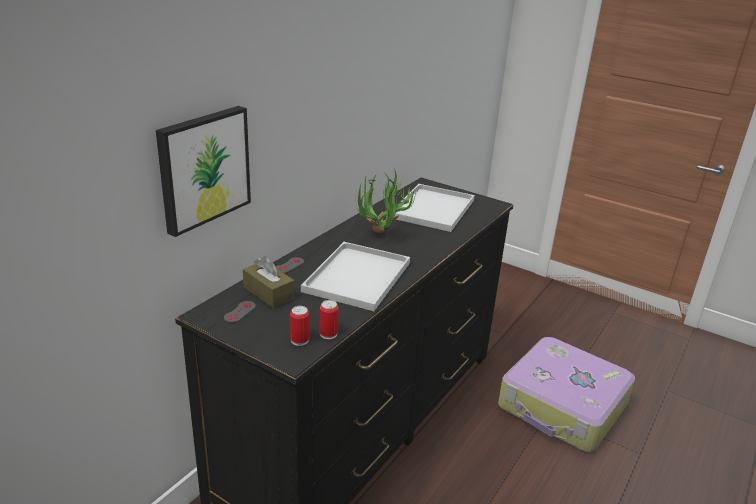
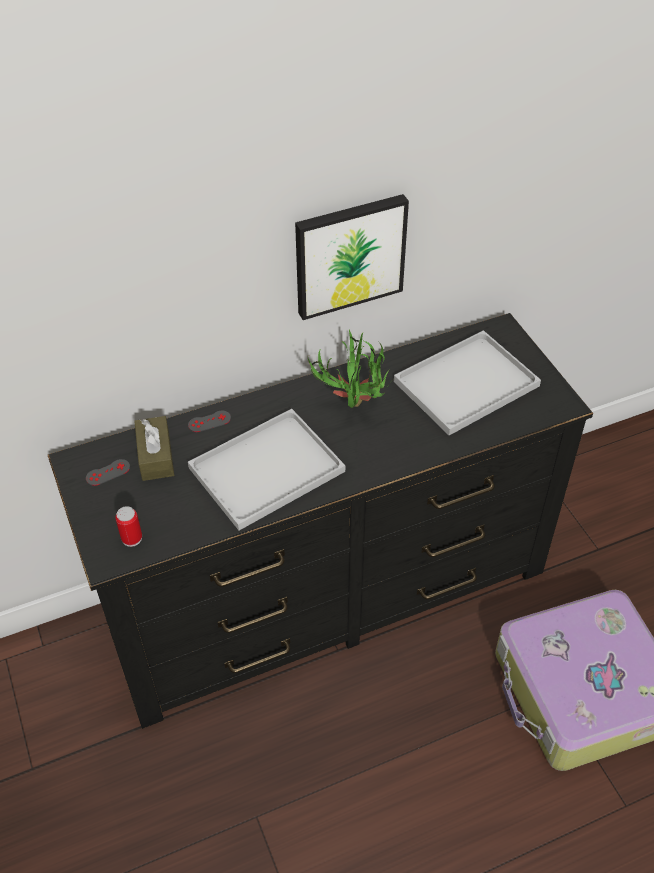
camera: 35 degrees right, 20 degrees up
(203, 168) = (81, 315): picture -> picture (349, 255)
(328, 334) = (165, 542): can -> none

